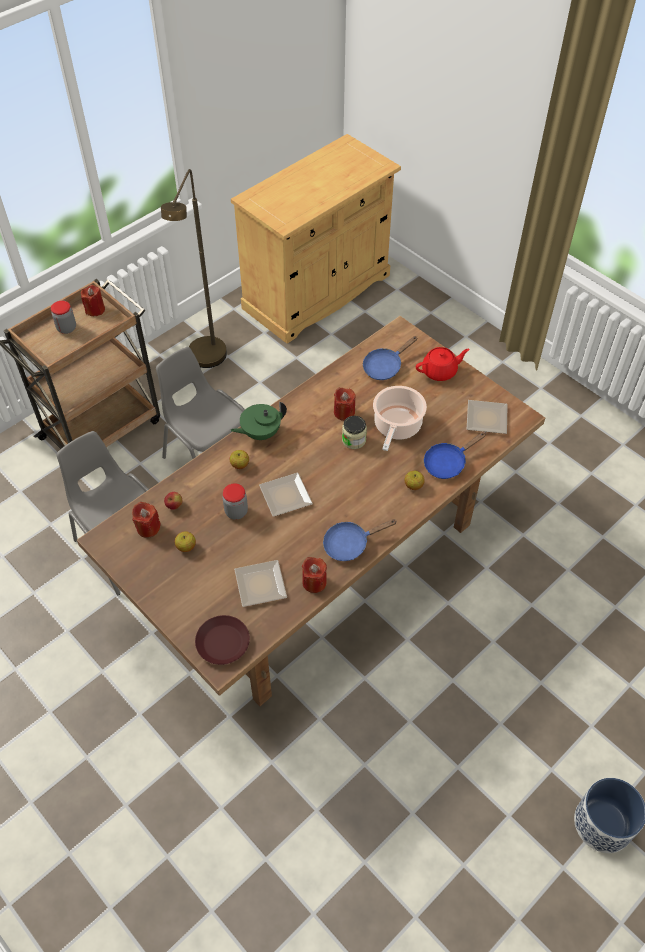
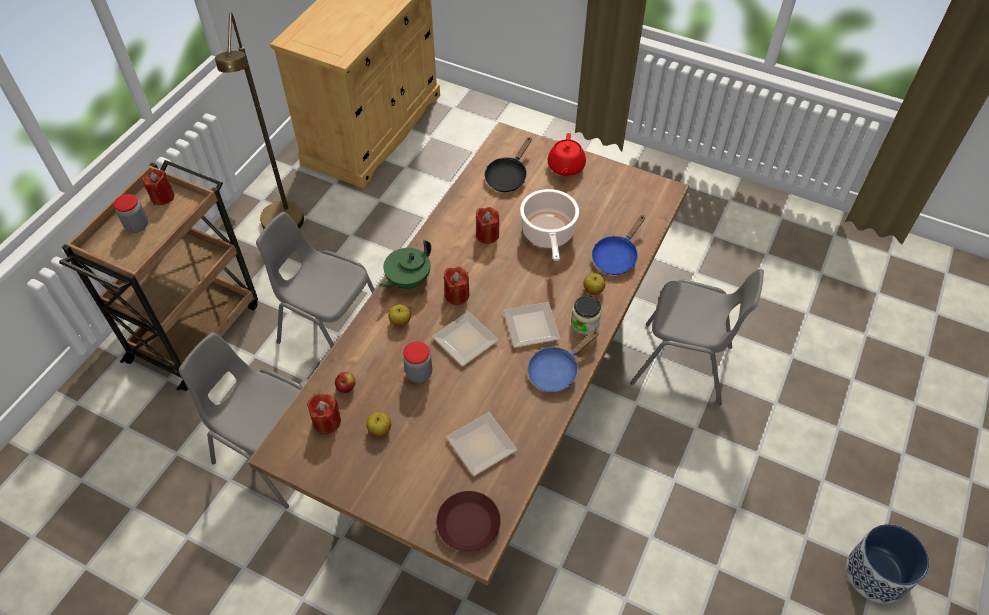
camera: 20 degrees left, 0 degrees up
(314, 582) = (538, 424): red candle -> red candle (457, 295)
(354, 440) = (510, 260): jar -> jar (584, 323)
(385, 366) = (508, 176): blue frying pan -> black frying pan
(440, 371) = (565, 167): red teapot -> red teapot turned 135 degrees clockwise
(485, 417) = (631, 201): plate -> plate (529, 326)
(507, 583) = (683, 365): none -> grey chair

